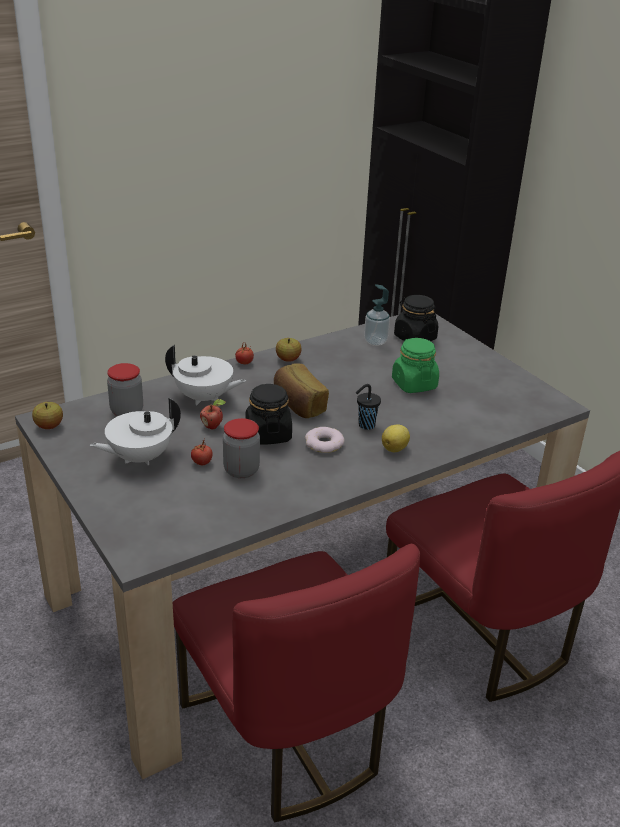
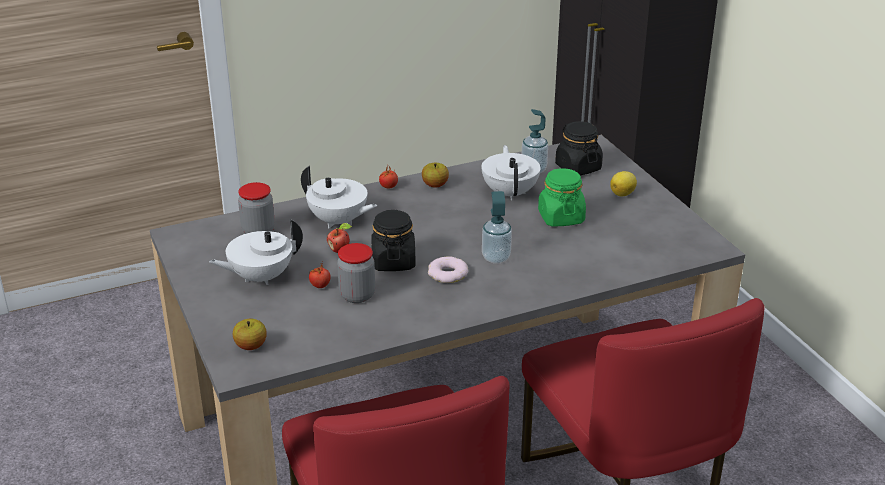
camera: 10 degrees right, 0 degrees up
(49, 426) = (180, 242): apple -> apple (251, 346)
(298, 405) = (432, 233): bread -> none
(360, 363) = (510, 193): none -> white teapot
(365, 425) = (496, 258): black cup -> soap dispenser
(395, 448) = (519, 283): lemon -> lemon (623, 194)

